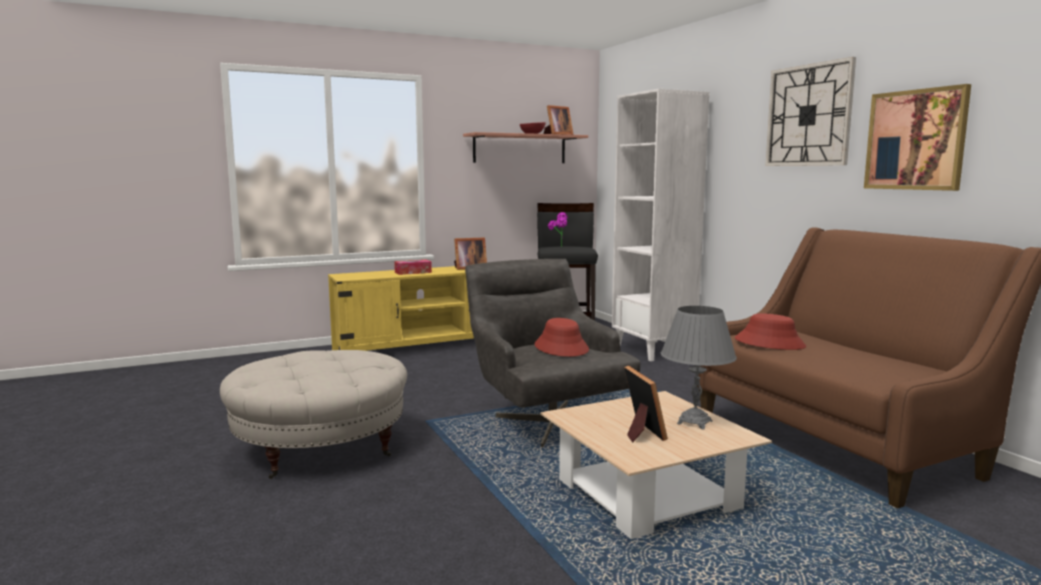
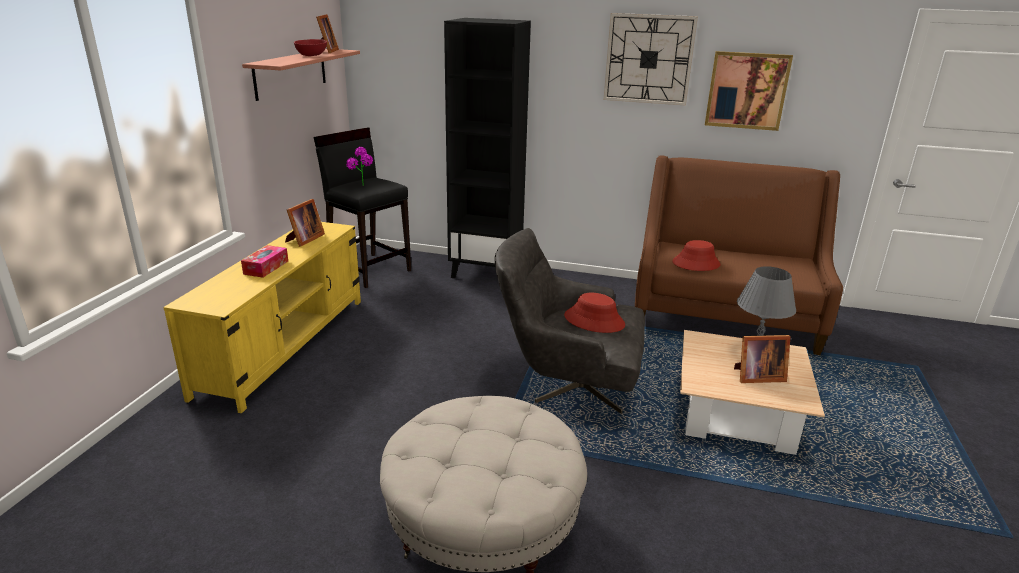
camera: 50 degrees left, 15 degrees up
(640, 431) = (756, 376): picture frame -> picture frame turned 150 degrees clockwise
(653, 350) = (486, 272): white bookcase -> black bookcase

